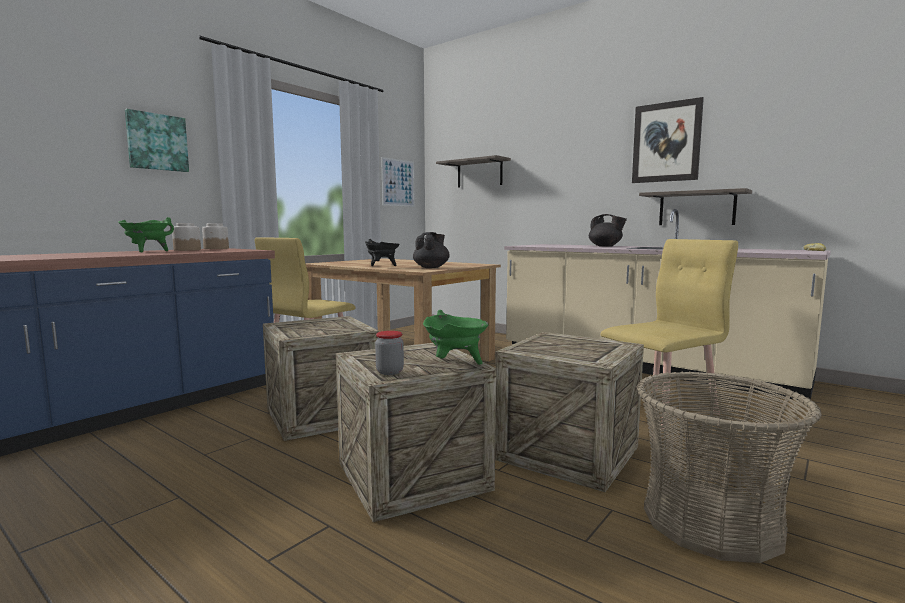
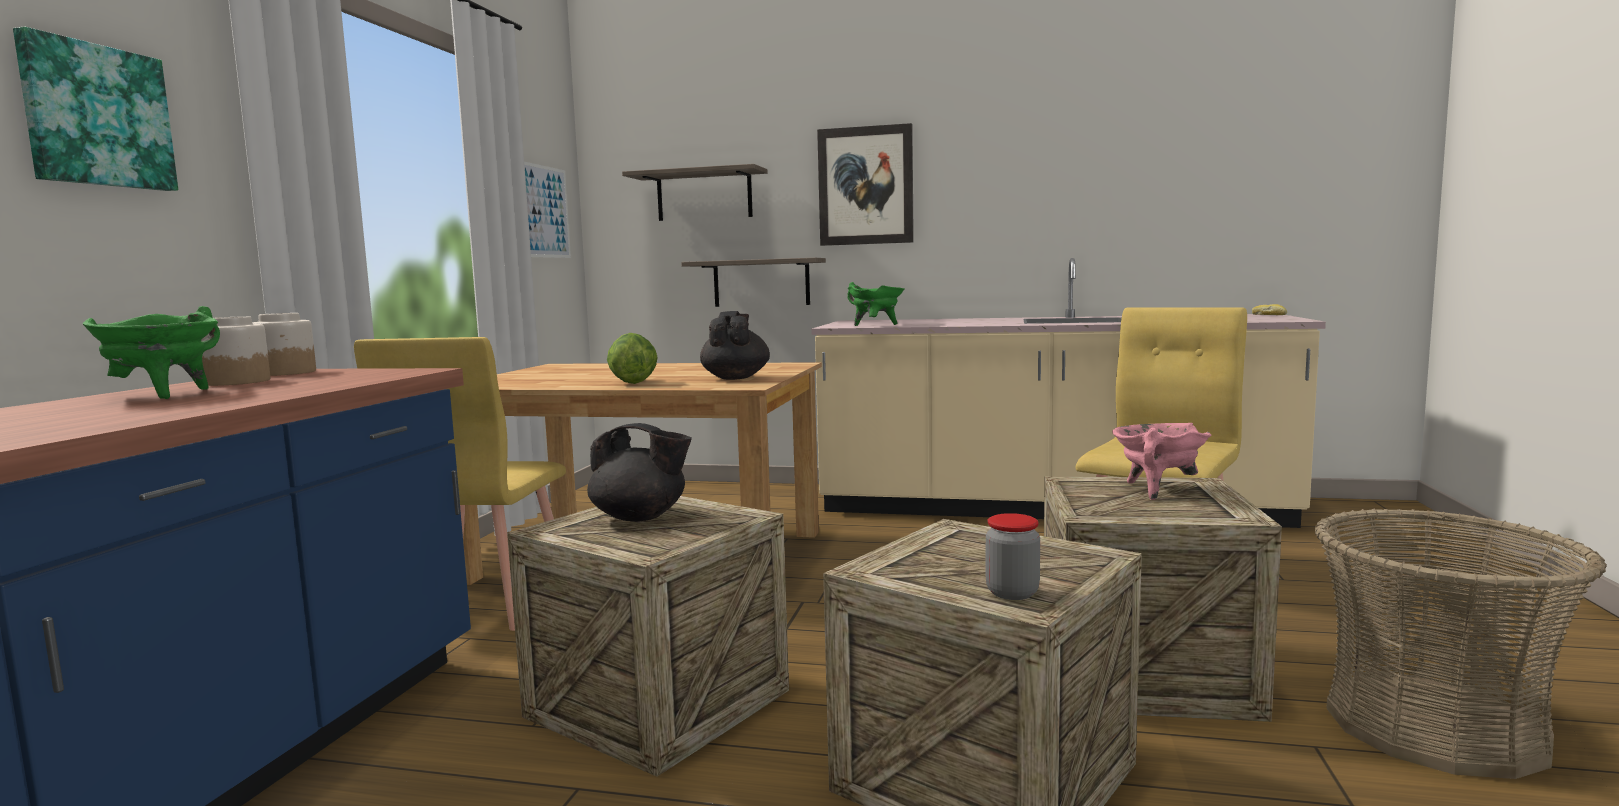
camera: 25 degrees left, 0 degrees up
(382, 266) = (633, 383): black cooking pot -> lettuce
(455, 364) = (1071, 557): green cooking pot -> green cooking pot (875, 326)
(586, 345) = (1157, 490): none -> pink cooking pot
(605, 246) = (972, 321): black teapot -> black teapot (640, 517)
(666, 142) = (1042, 153): picture -> picture (865, 186)
(696, 208) = (1093, 256): shelf -> shelf (761, 283)

